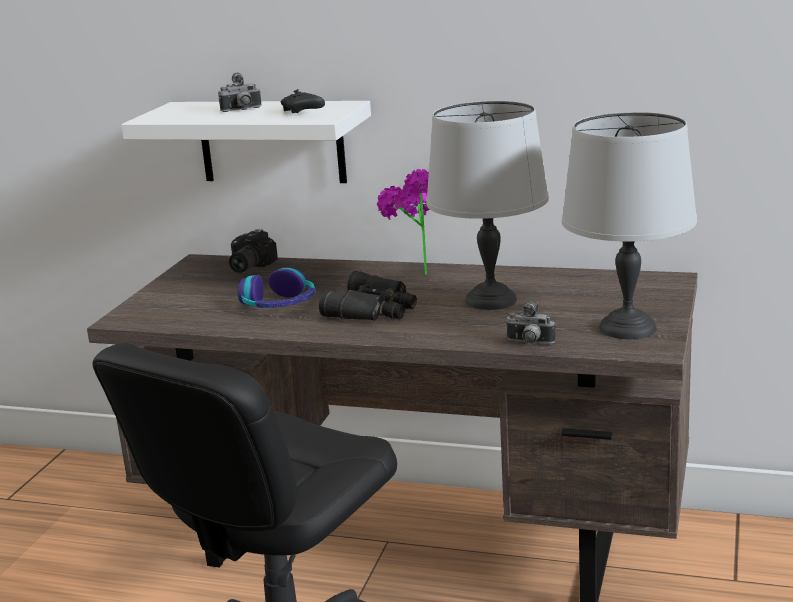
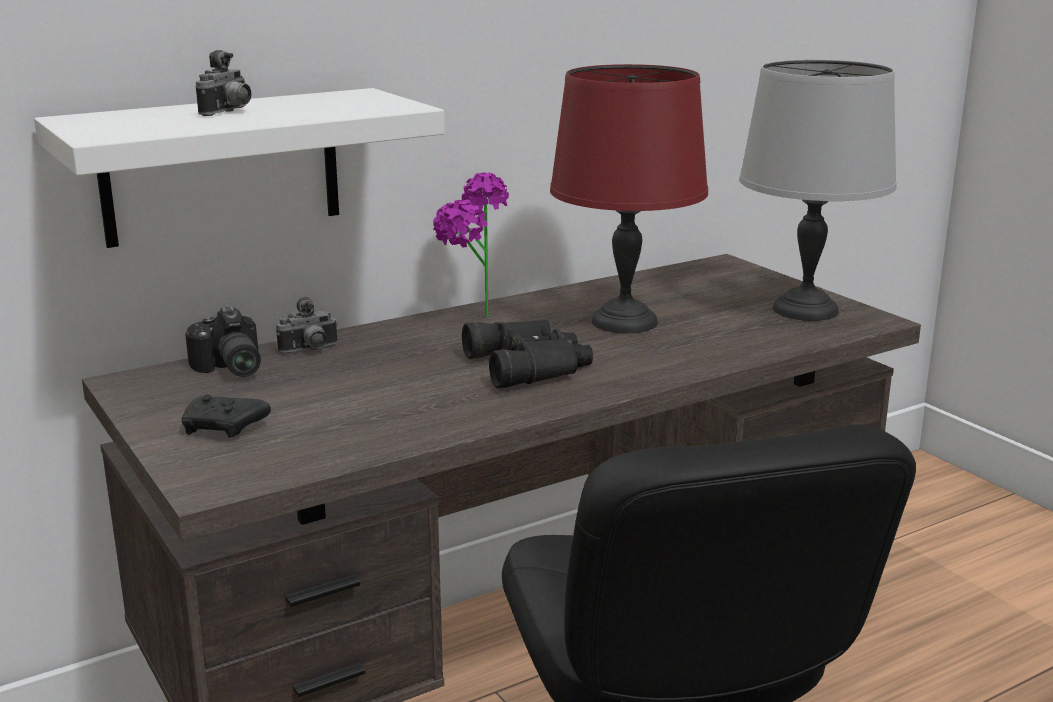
camera: 50 degrees left, 0 degrees up
(279, 305) = (401, 395): headphones -> none
(303, 112) = (338, 104): black game controller -> black game controller (224, 428)
(491, 300) = (626, 322): grey table lamp -> red table lamp
(529, 343) = (769, 347): camera -> camera (310, 350)

